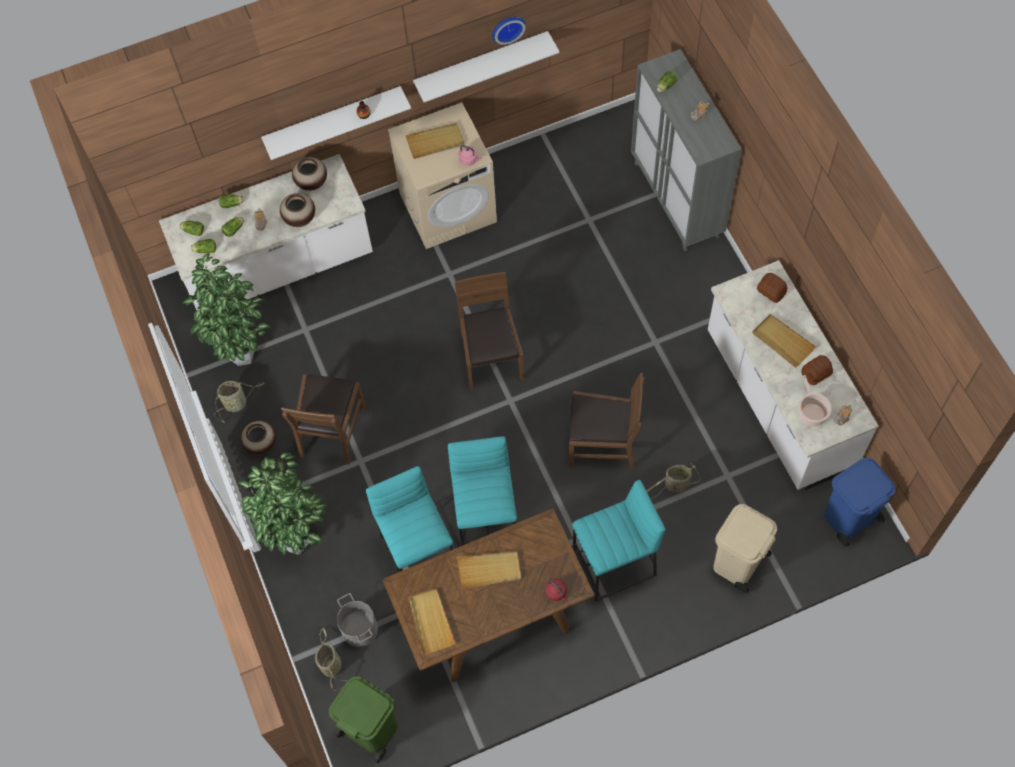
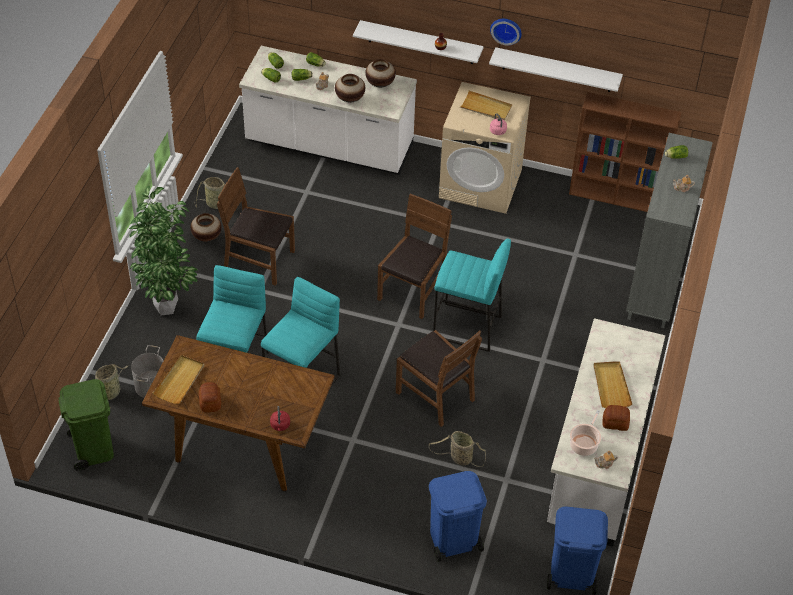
camera: 35 degrees right, 15 degrees down
(243, 354) = (252, 180): potted plant -> none
(331, 431) = (259, 260): brown chair -> brown chair turned 60 degrees clockwise
(489, 570) = (251, 380): beige tray -> none
(507, 27) = (587, 47): wall clock -> wall clock (506, 30)
(570, 136) = (616, 196): none -> brown bookcase
(614, 565) = (362, 475): turquoise stool -> turquoise stool (467, 328)
(737, 563) = (453, 540): beige trash can -> blue trash can
(771, 291) = (637, 350): bread -> bread (210, 402)

